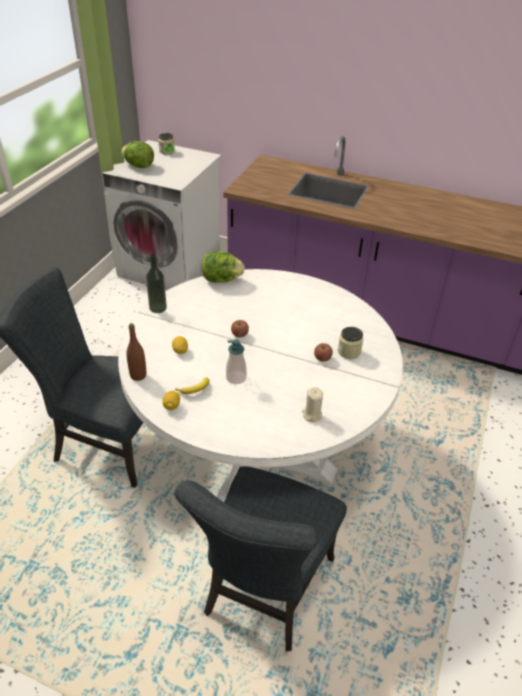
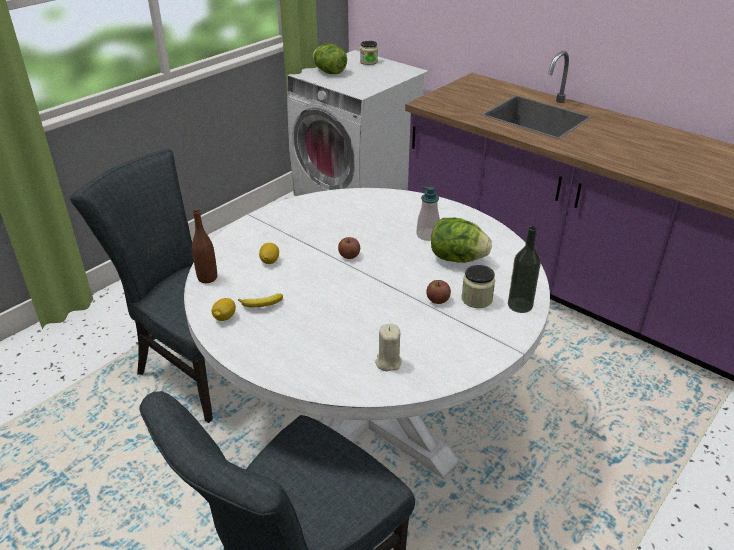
camera: 20 degrees right, 5 degrees down
(158, 308) = (271, 213): bottle -> bottle (520, 305)
(221, 280) = (360, 196): lettuce -> lettuce (457, 258)
(236, 378) = (317, 301): soap dispenser -> soap dispenser (427, 235)

